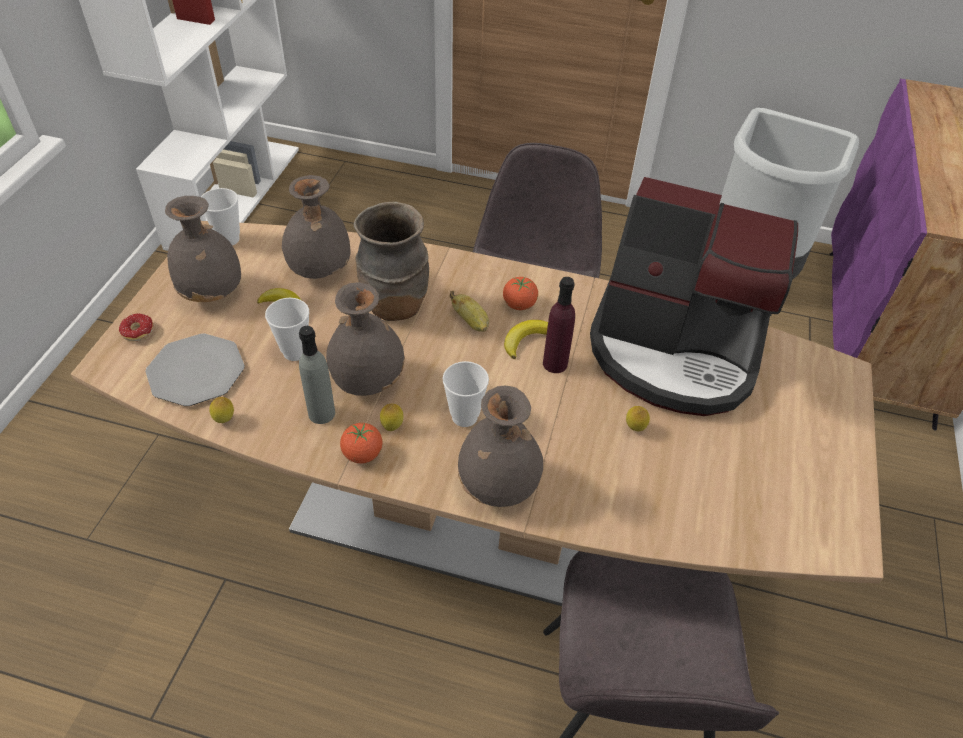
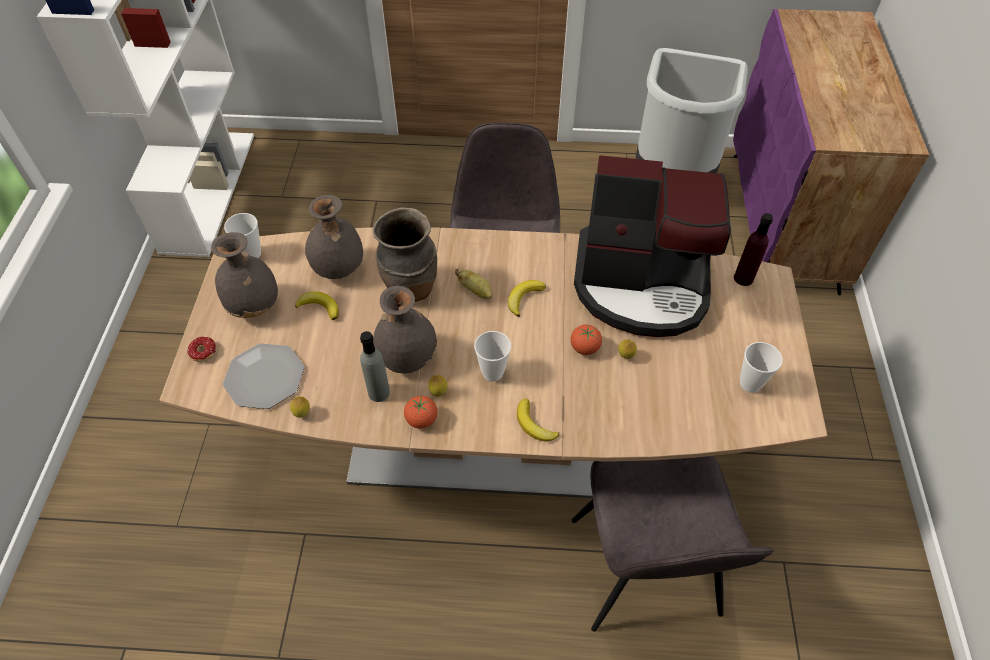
camera: 10 degrees left, 5 degrees up
(295, 352) = (341, 344): cup -> cup (750, 384)
(498, 487) = (534, 424): grey vase -> banana
(519, 305) = (510, 269): tomato -> tomato (584, 348)
(555, 364) = (551, 314): purple bottle -> purple bottle (743, 278)

